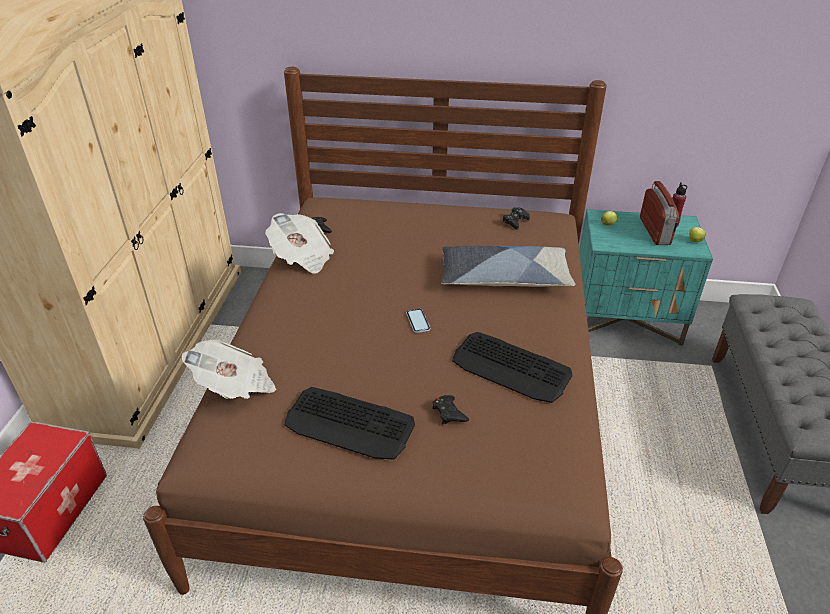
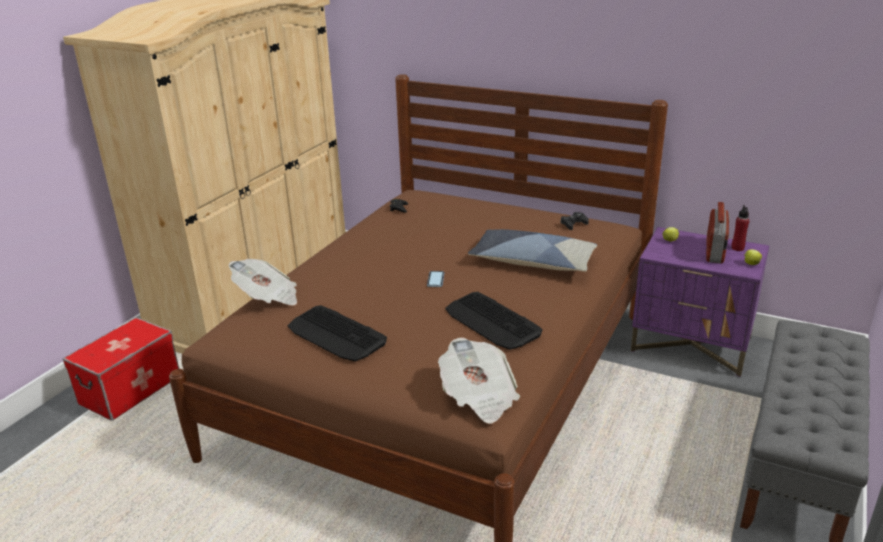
camera: 20 degrees right, 10 degrees down
(302, 257) = (371, 226): newspaper -> newspaper (479, 397)
(449, 413) = (419, 341): black game controller -> none
(625, 319) = (691, 345): turquoise nightstand -> purple nightstand

